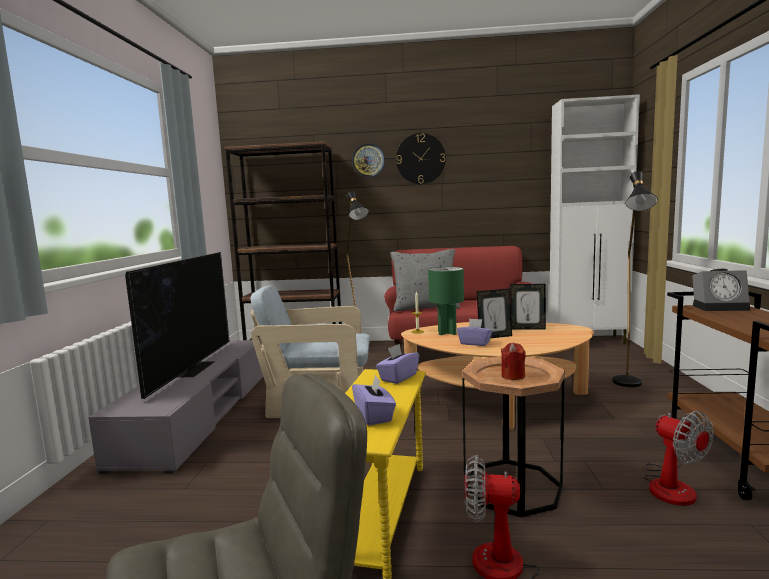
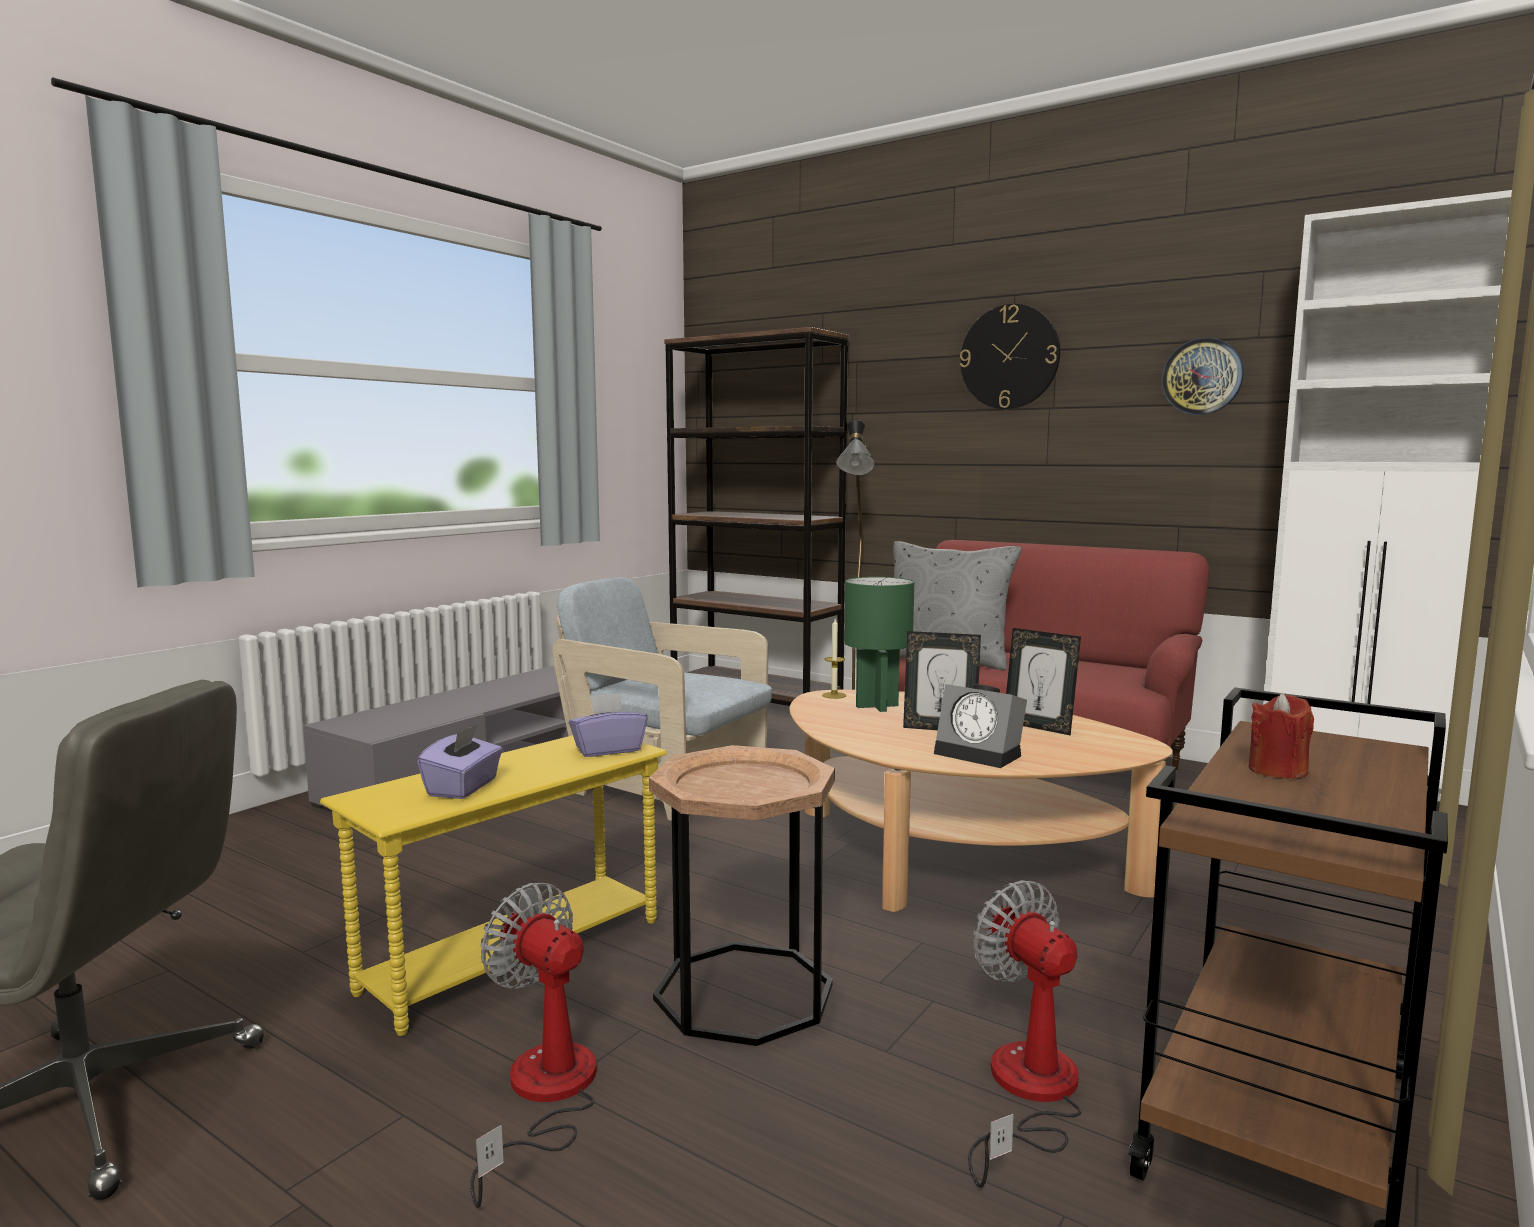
camera: 30 degrees right, 0 degrees up
(192, 368) = (495, 692): television -> none
(368, 160) = (911, 360): wall clock -> wall clock (1202, 376)
(475, 343) = (880, 731): purple tissue box -> none
(513, 376) = (742, 784): red candle -> red candle (1277, 771)
(629, 386) = (1282, 909): black floor lamp -> none
(670, 484) = (1027, 1093): fan -> fan turned 150 degrees clockwise
(720, 307) = (1336, 743): alarm clock -> alarm clock (981, 754)

